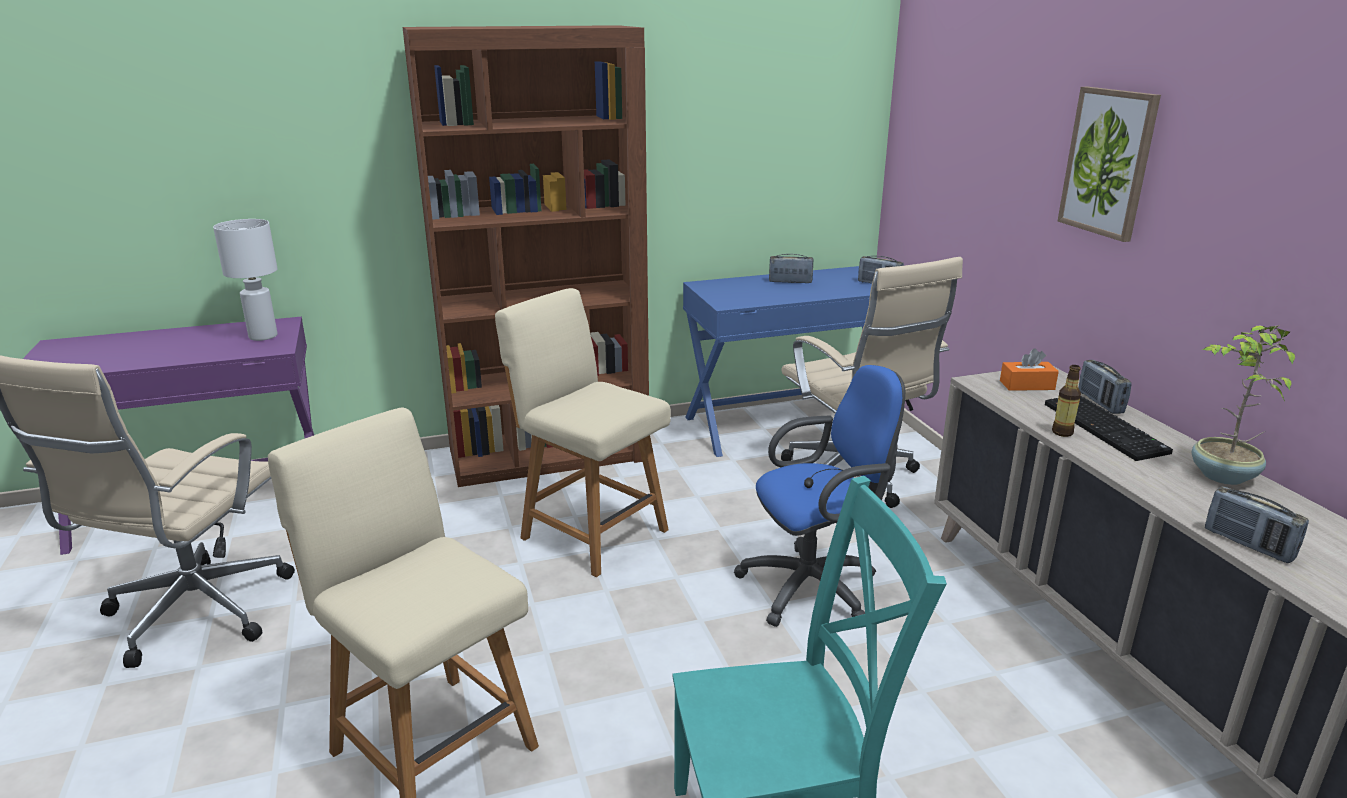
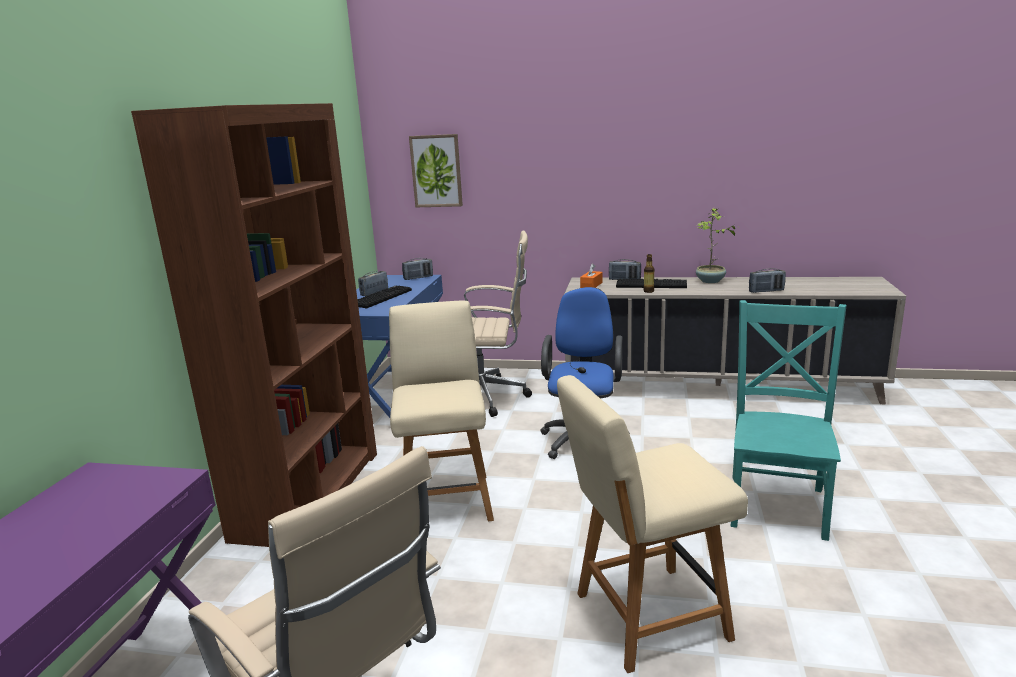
camera: 60 degrees left, 5 degrees down
(263, 337) = (119, 485): white table lamp -> none
(590, 532) = (446, 499): beige chair -> beige chair turned 105 degrees clockwise
(776, 289) = (381, 297): none -> keyboard
(1108, 162) = (580, 161): picture -> picture (436, 171)

